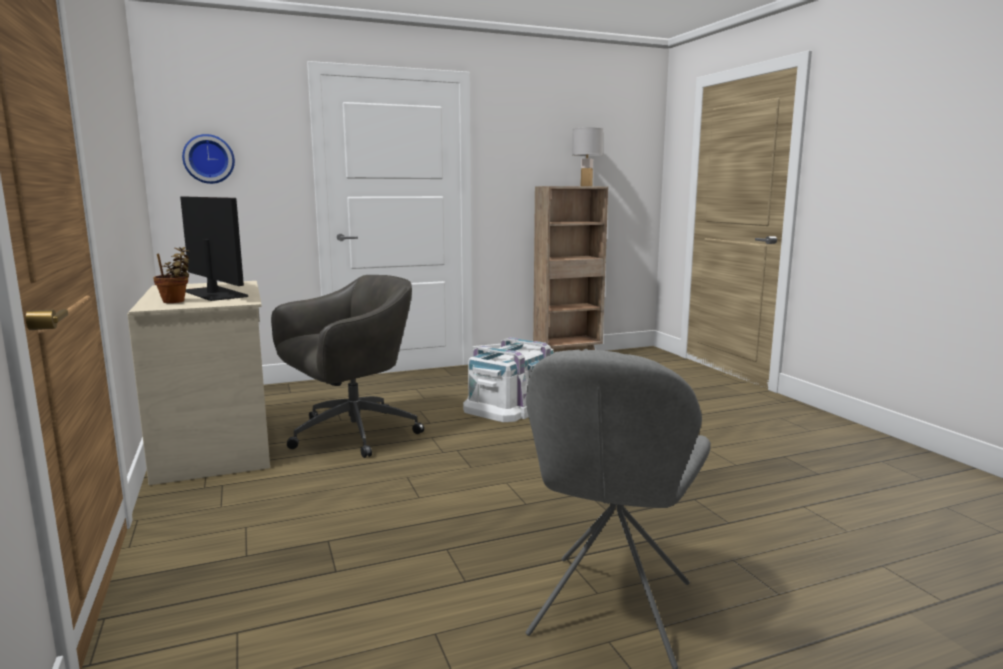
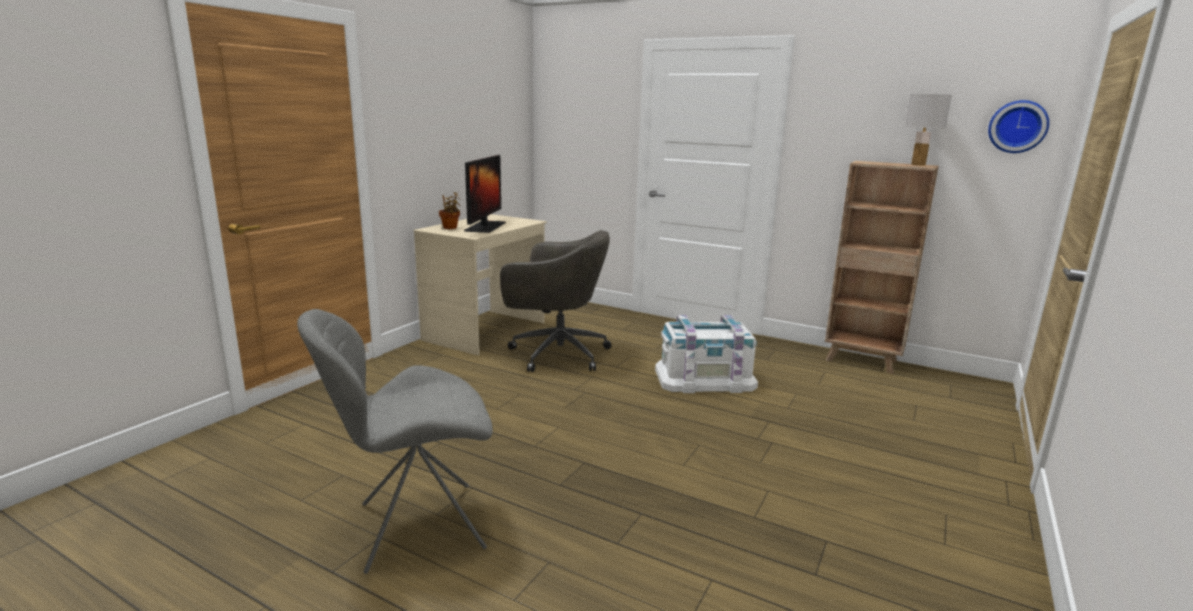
camera: 50 degrees right, 5 degrees up
(209, 159) = (570, 123): wall clock -> wall clock (1017, 126)

